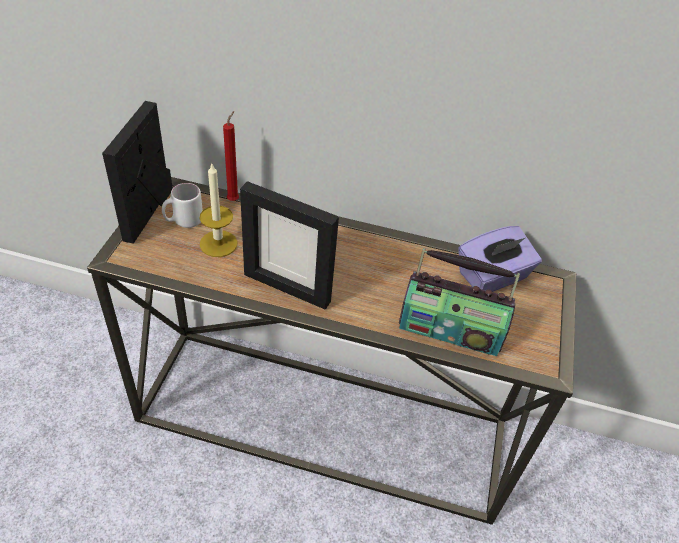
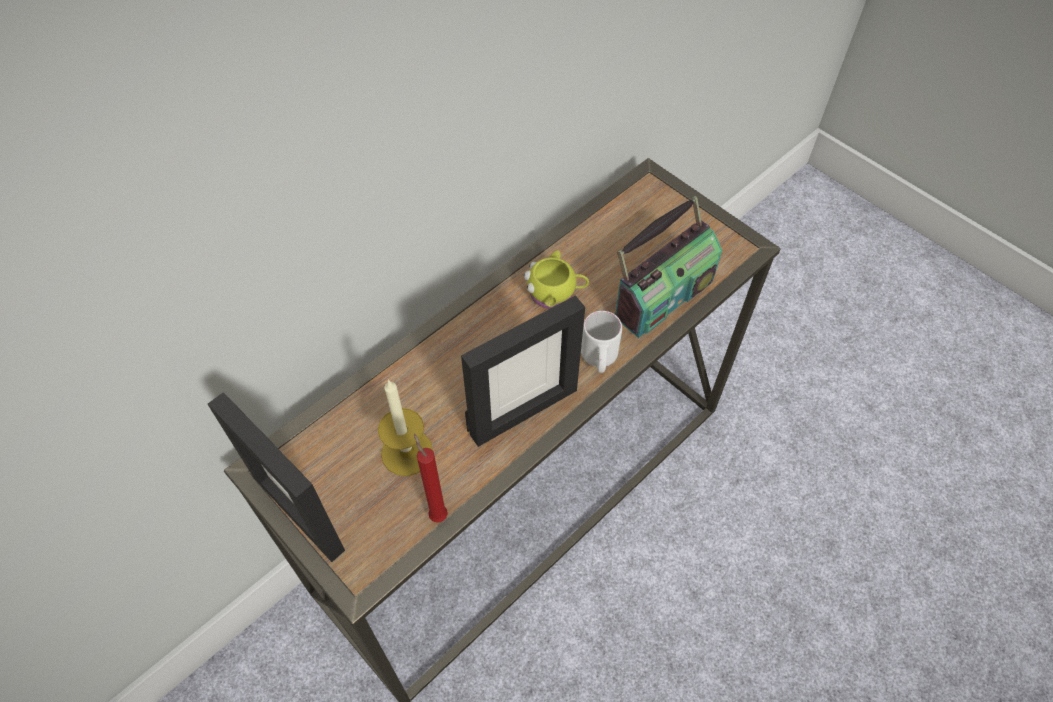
camera: 55 degrees left, 10 degrees up
(183, 221) = (340, 475): white mug -> white mug (599, 359)
(234, 199) = (341, 401): red candle -> red candle (437, 514)
(399, 267) = (555, 293): none -> yellow mug
(493, 277) = (616, 223): purple tissue box -> none

